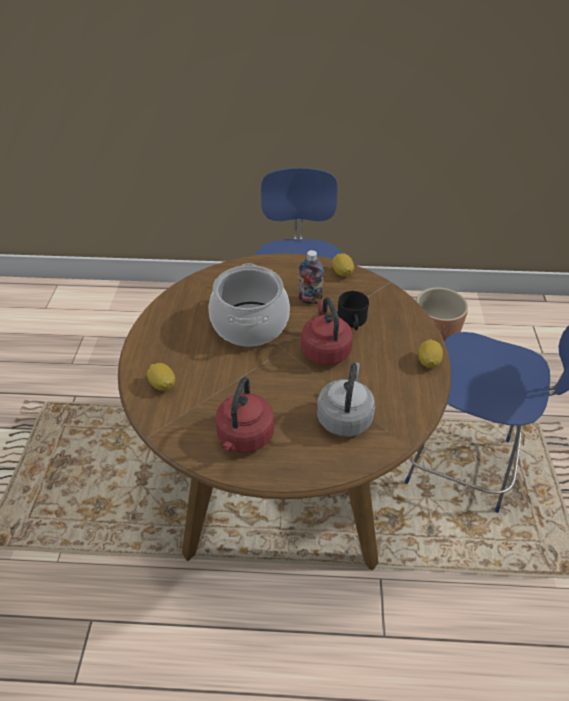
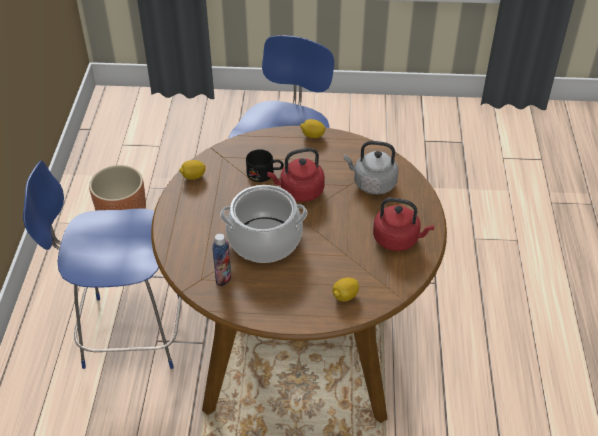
camera: 90 degrees left, 0 degrees up
(310, 300) = (232, 199): bottle -> bottle (223, 278)

